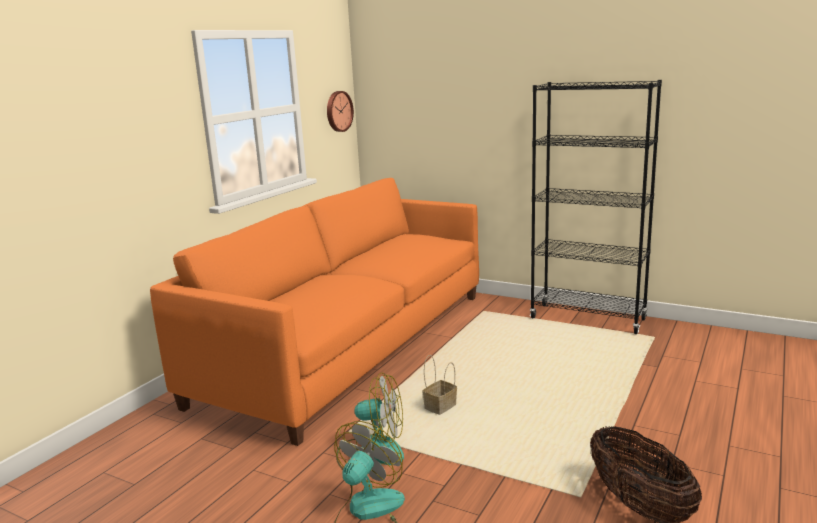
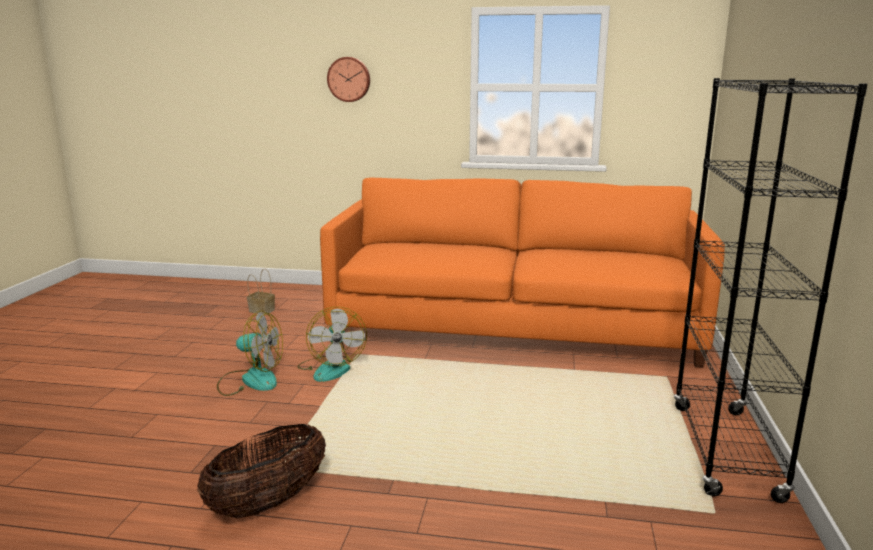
camera: 70 degrees right, 0 degrees up
(338, 111) = (677, 100): wall clock -> wall clock (349, 79)
(440, 408) = (414, 384): basket -> basket (261, 310)

